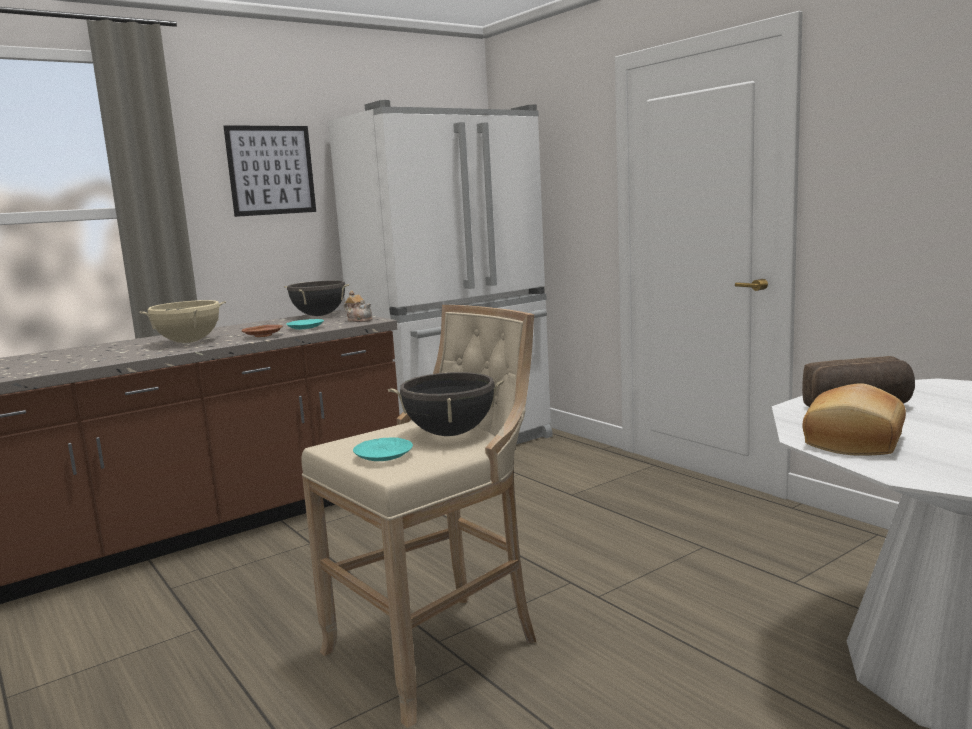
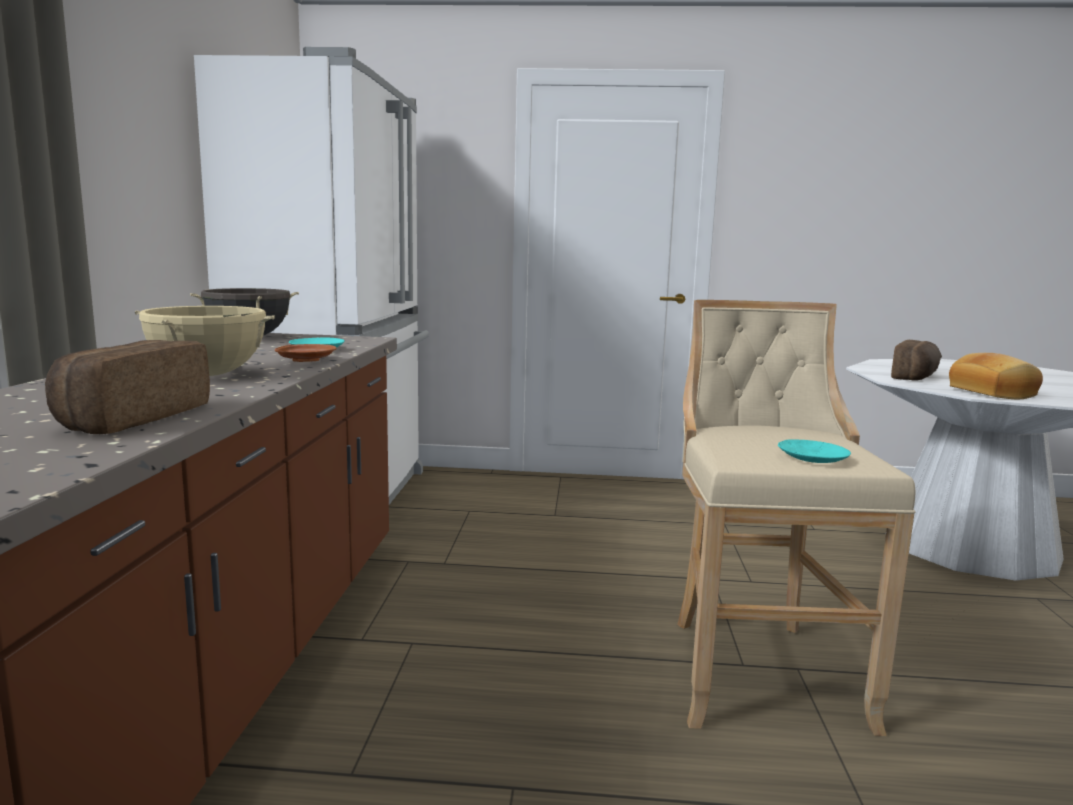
camera: 50 degrees left, 0 degrees up
(74, 362) = (130, 418): none -> bread
(271, 170) = (139, 110): picture -> none
(359, 320) = (349, 339): teapot -> none
(450, 433) = (773, 433): black cooking pot -> none

